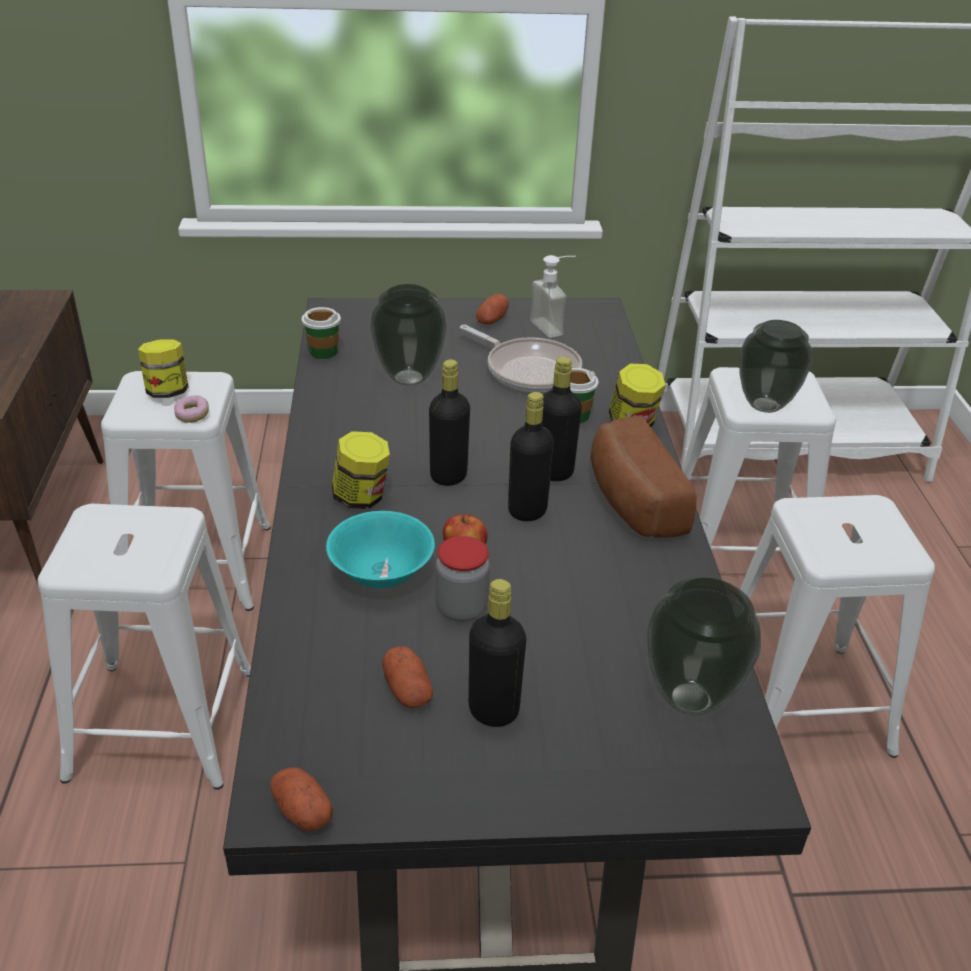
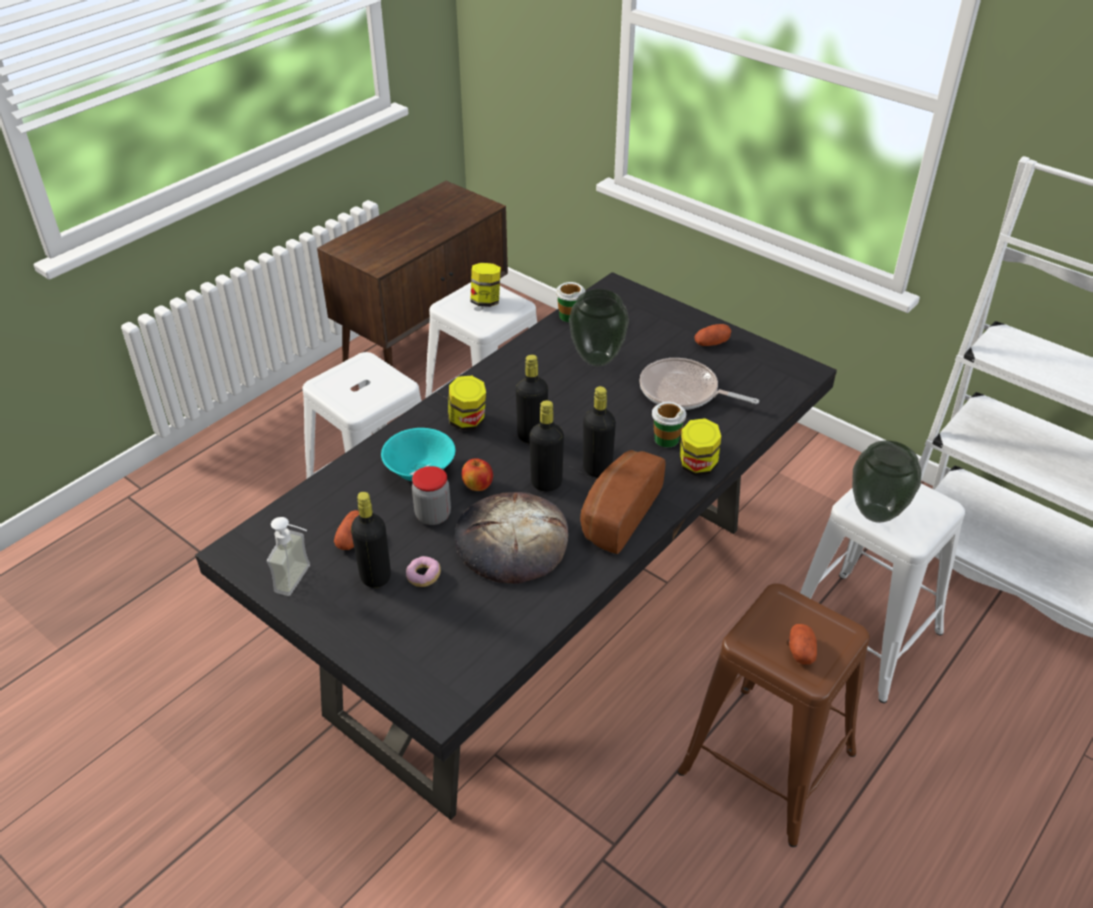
camera: 45 degrees right, 5 degrees up
(192, 415) = (481, 324): donut -> donut (423, 577)
(302, 811) = (240, 561): potato -> potato (801, 651)
(528, 370) = (683, 392): frying pan -> frying pan turned 120 degrees clockwise
(554, 326) = (750, 368): soap dispenser -> soap dispenser (301, 581)
(577, 584) = (511, 542): none -> bread
(688, 699) = (477, 640): vase -> none
(799, 703) = (766, 762): white stool -> brown stool

